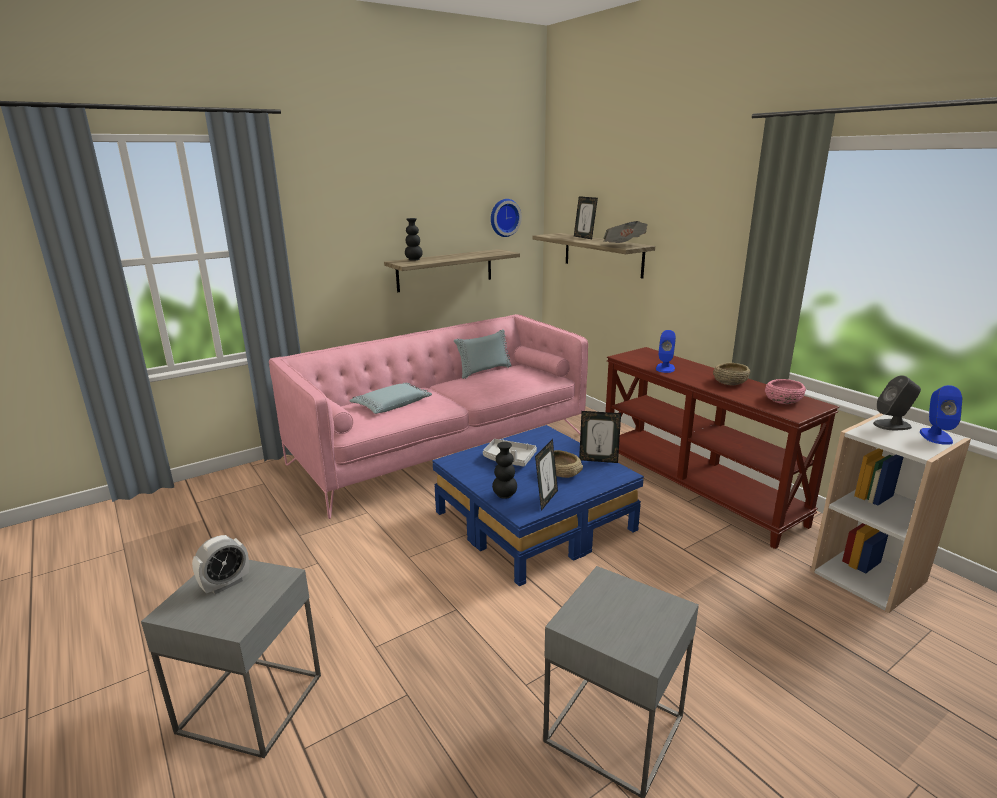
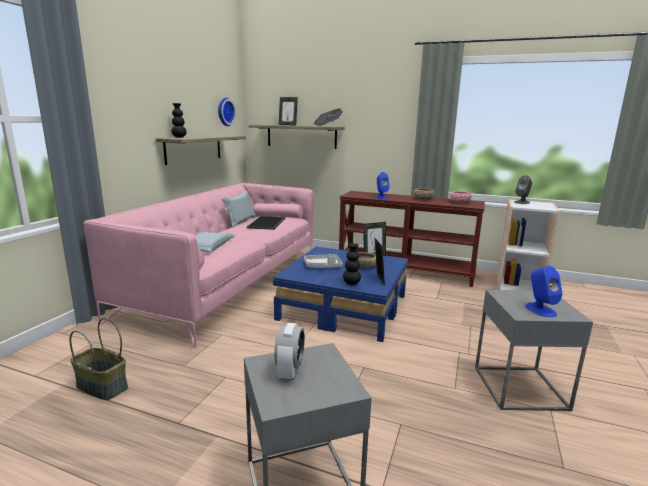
camera: 35 degrees left, 5 degrees down
(223, 532) = (101, 387): none -> basket
(504, 379) = (267, 223): none -> tray
(935, 436) = (542, 203): blue speaker -> blue speaker (540, 310)

